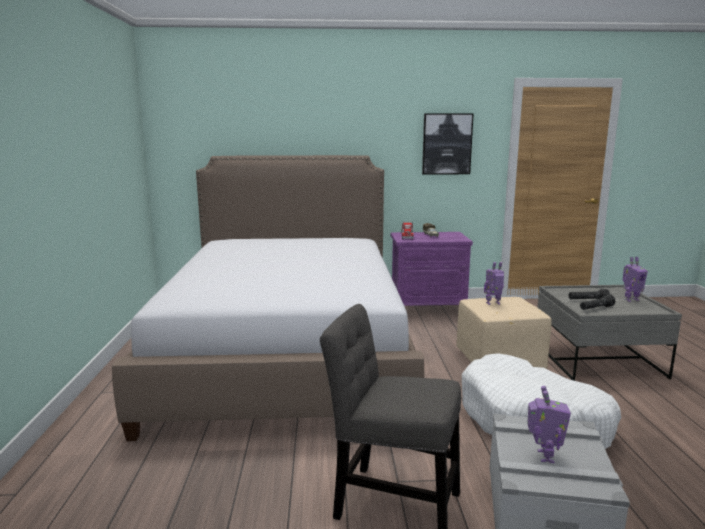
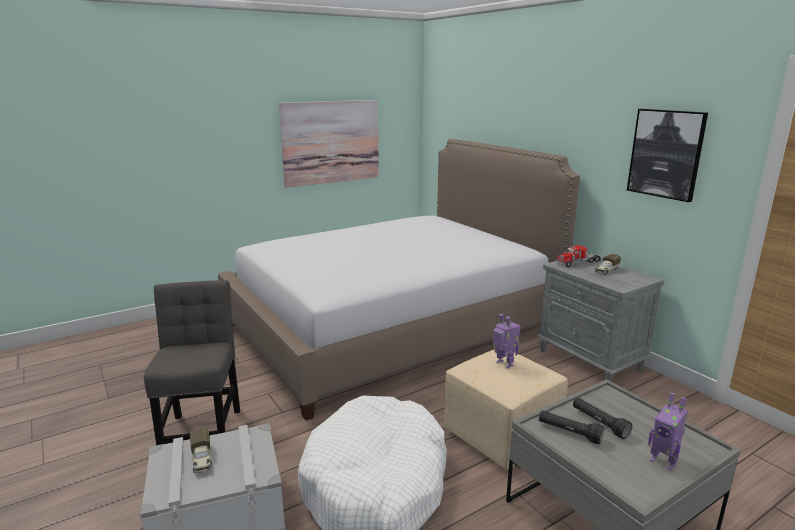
camera: 60 degrees right, 5 degrees up
(99, 167) = (331, 142): none -> picture
(428, 309) = (591, 360): purple nightstand -> grey nightstand
(544, 456) = (202, 460): toy robot -> toy truck

